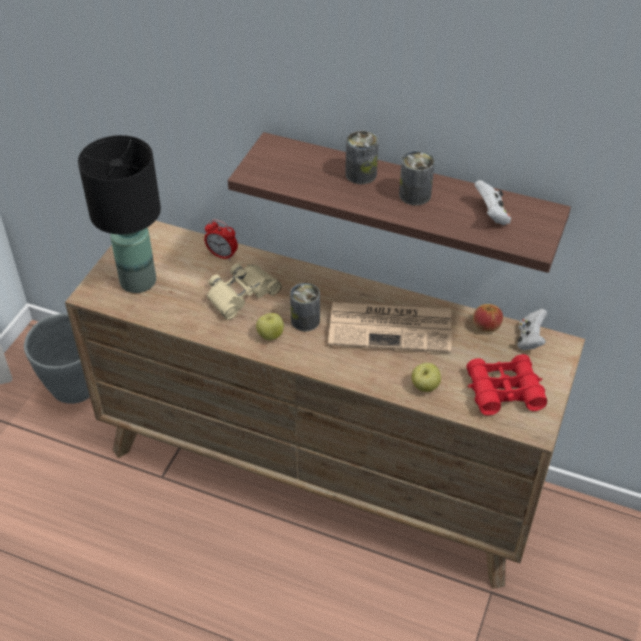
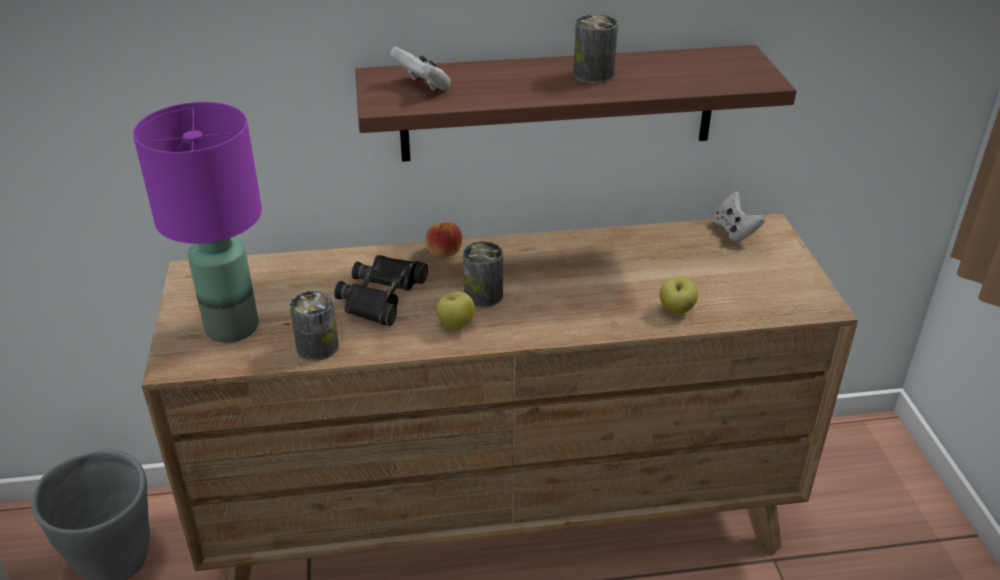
camera: 30 degrees left, 10 degrees down
(137, 281) = (231, 328): black table lamp -> purple table lamp
(222, 255) = (322, 266): alarm clock -> none
(241, 294) = (382, 296): beige binoculars -> black binoculars
(361, 174) = (514, 73): can -> can (317, 347)
(392, 327) = (586, 268): newspaper -> none
(486, 326) = (681, 234): apple -> apple (443, 252)
(491, 215) = (692, 69): white game controller -> white game controller (423, 86)
(503, 391) = (757, 284): red binoculars -> none

